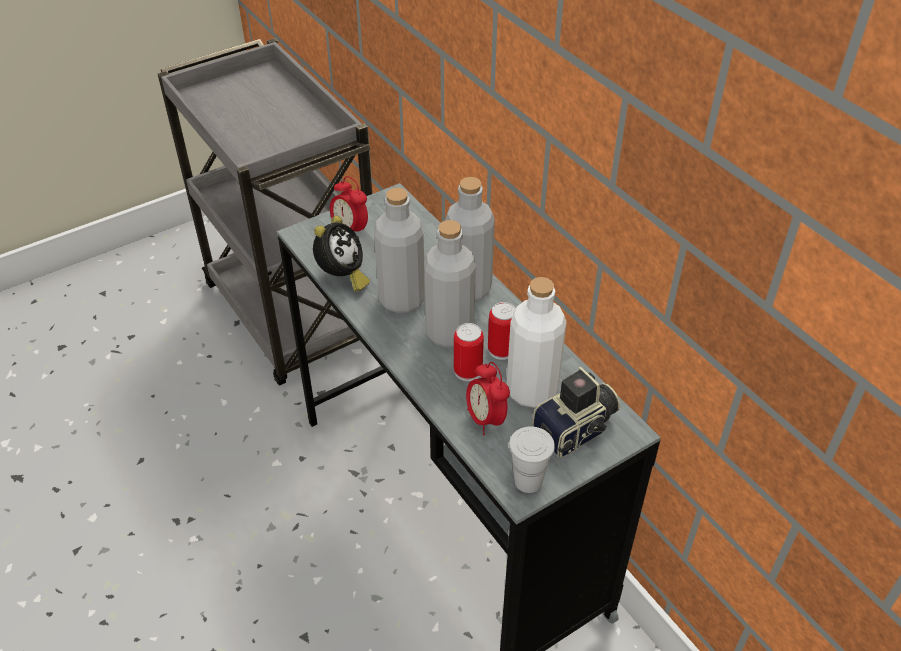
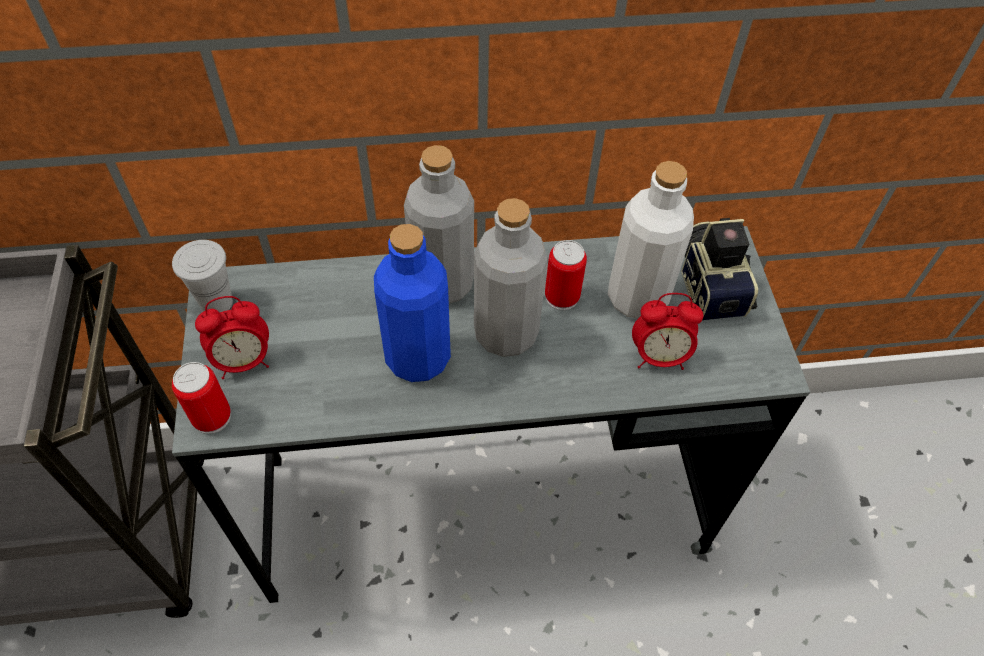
camera: 65 degrees left, 10 degrees up
(342, 277) = (331, 407): alarm clock -> none
(402, 299) = (418, 357): grey bottle -> blue bottle
(468, 371) = (577, 342): can -> can (212, 417)
(528, 481) = (762, 358): white cup -> white cup (216, 303)

